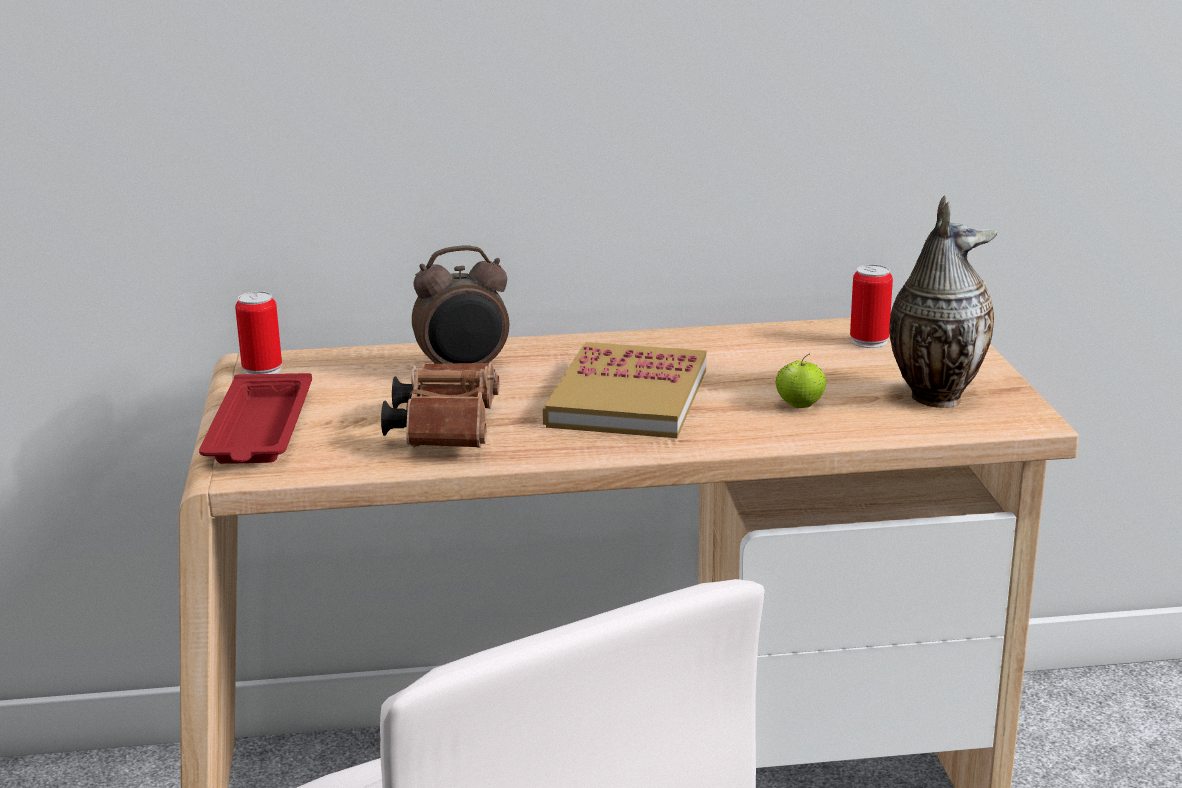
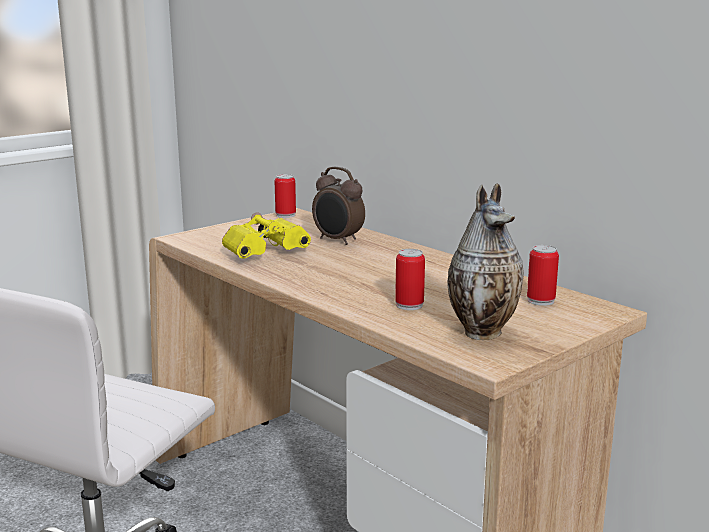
camera: 55 degrees right, 5 degrees down
(259, 431) = (222, 230): red tray -> none
(447, 430) = (267, 253): brown binoculars -> yellow binoculars
(627, 398) = (358, 272): book -> none
(799, 406) = (409, 305): apple -> can

